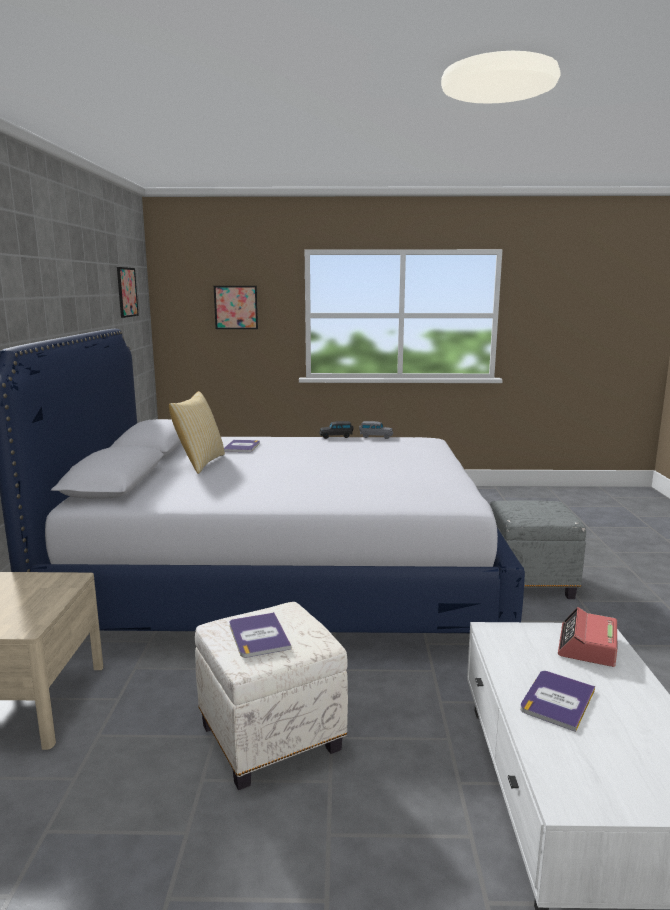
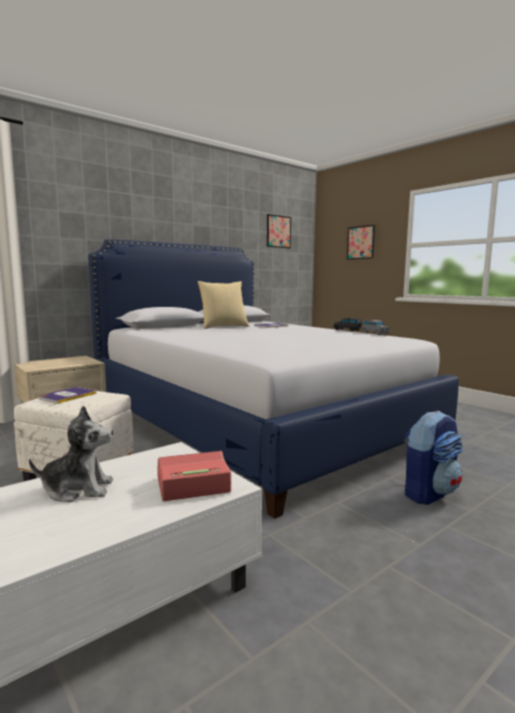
camera: 50 degrees right, 5 degrees down
(528, 581) = (428, 493): grey ottoman -> backpack
(557, 700) = (78, 489): book -> plush toy

